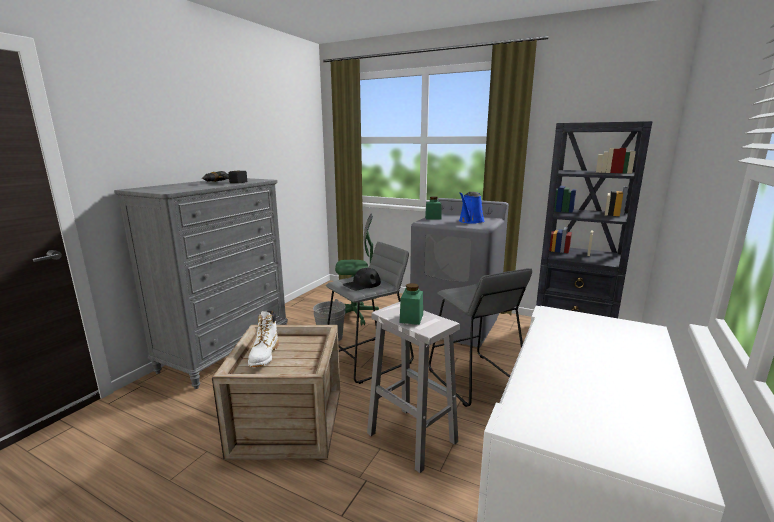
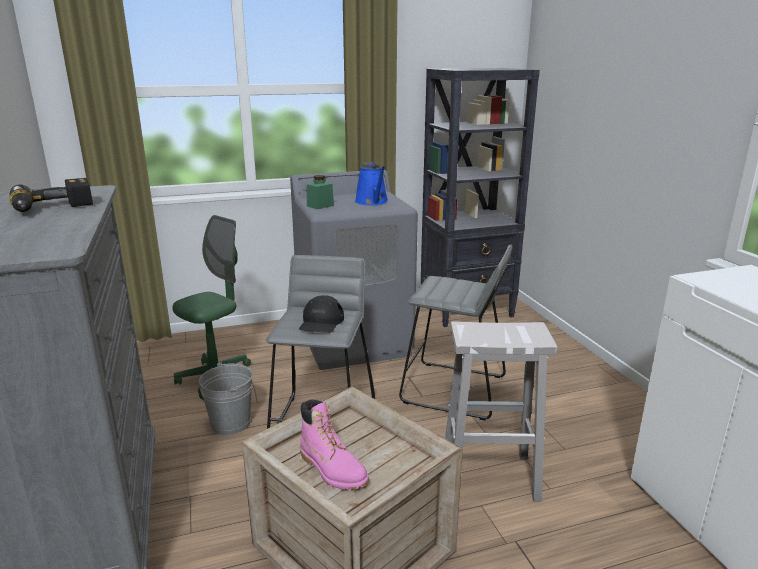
camera: 45 degrees left, 5 degrees up
(264, 356) = (332, 469): white boot -> pink boot
(411, 318) = (502, 335): green jar -> none

